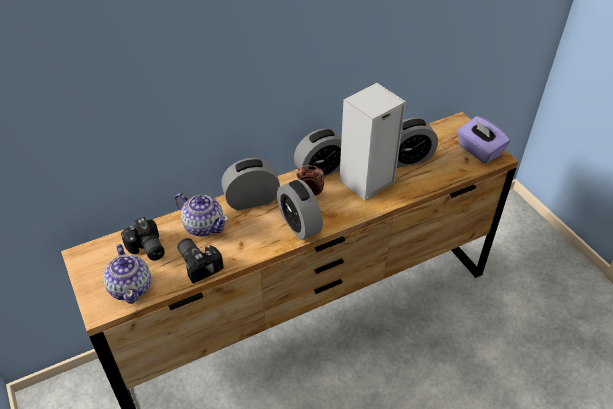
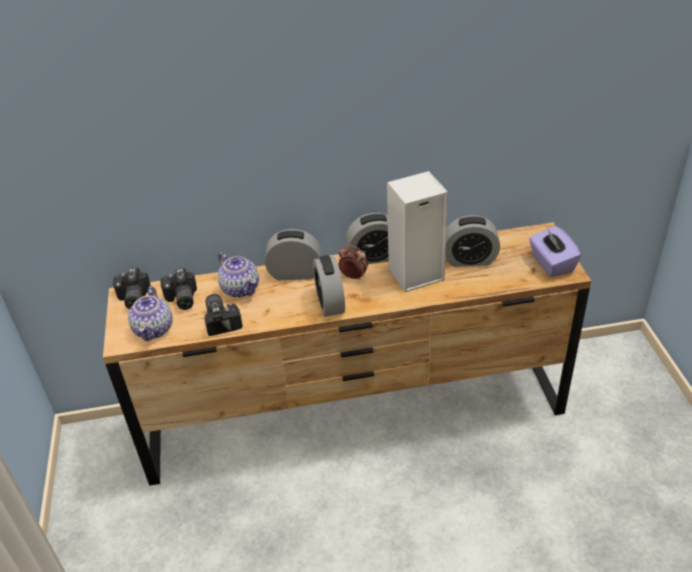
camera: 20 degrees right, 5 degrees down
(92, 258) = (132, 299): none -> camera

